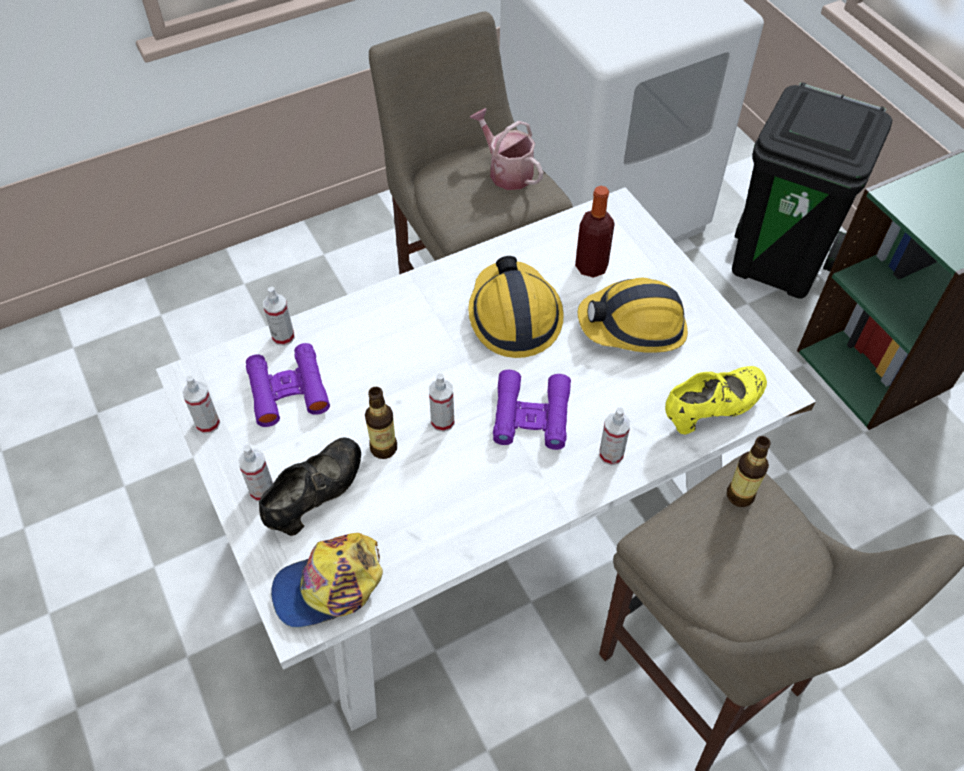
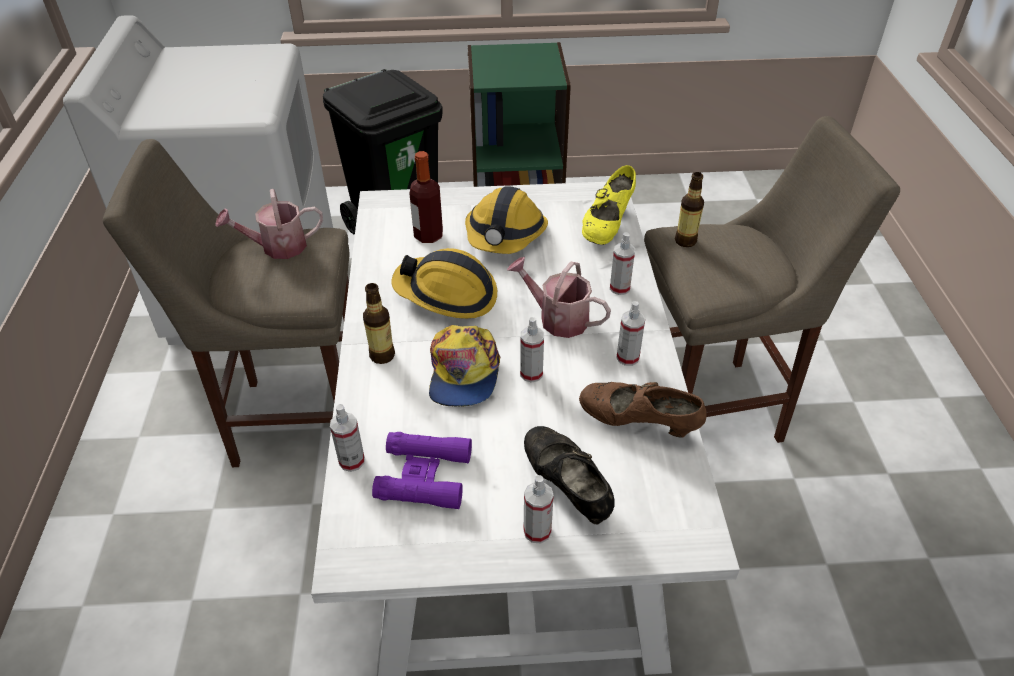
camera: 65 degrees left, 10 degrees down
(208, 423) = (423, 559): spray bottle -> spray bottle (627, 357)
(329, 586) = (670, 506): cap -> cap (463, 373)
(384, 448) = (537, 422): bottle -> bottle (382, 355)
(420, 530) = (638, 423): none -> brown shoe
(531, 415) = (557, 318): purple binoculars -> watering can
(712, 410) = (607, 226): yellow shoe -> yellow shoe turned 150 degrees counterclockwise

